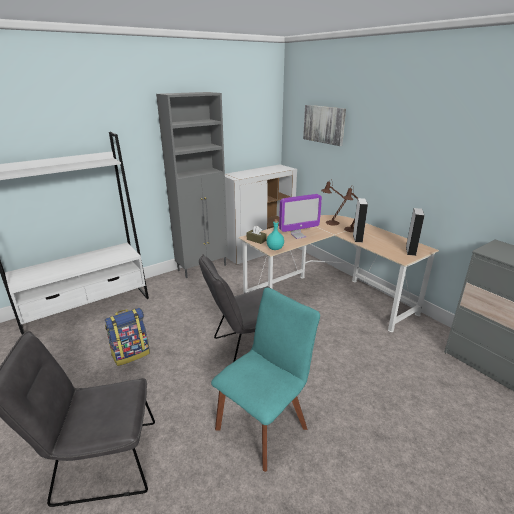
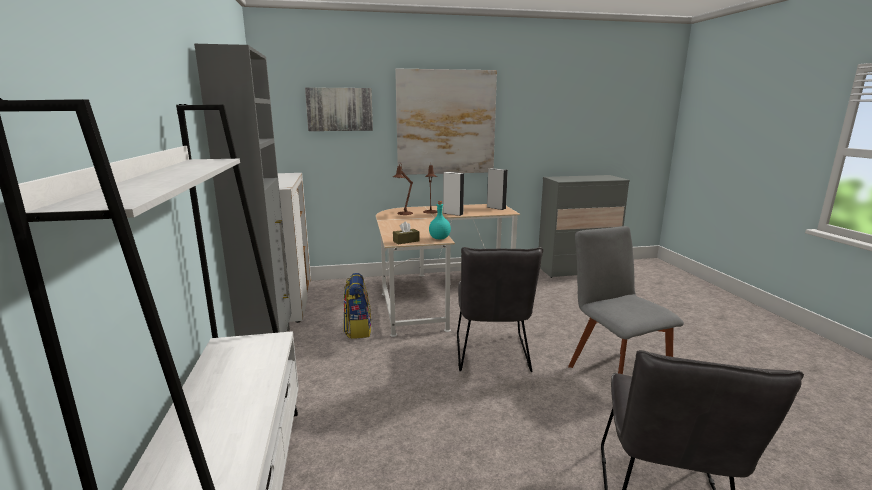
camera: 65 degrees left, 10 degrees down
(131, 354) = (444, 452): backpack -> backpack (358, 329)
(264, 424) = (615, 372): turquoise chair -> grey chair
(298, 236) = (419, 227): monitor -> none
(399, 150) = (446, 123): none -> picture

